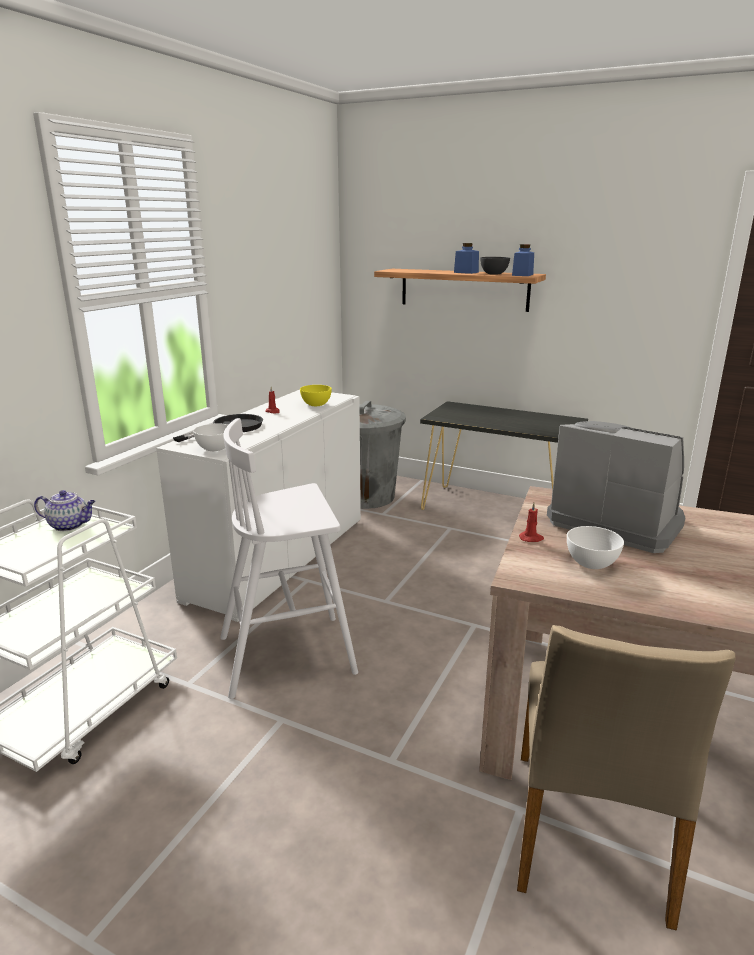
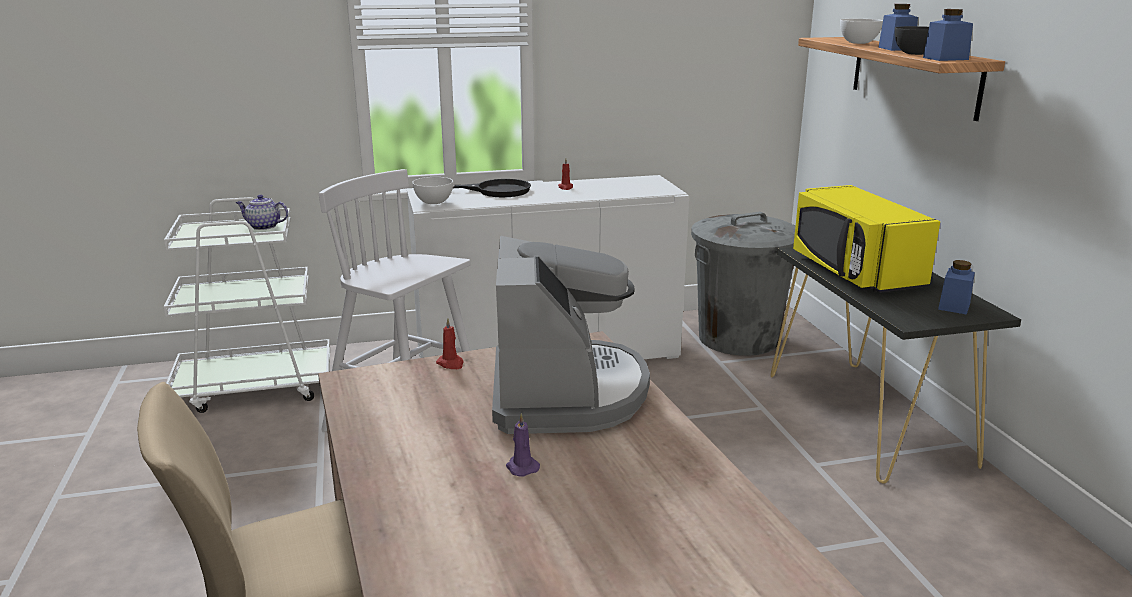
camera: 50 degrees right, 0 degrees up
(70, 525) = (263, 226): teapot -> teapot turned 135 degrees clockwise
(316, 405) = (619, 192): yellow bowl -> none
(483, 419) = (854, 271): none -> yellow microwave
(557, 421) = (954, 306): none -> blue jar
(592, 564) = (425, 404): white bowl -> white bowl (859, 43)
(711, 562) = (521, 467): none -> purple candle

